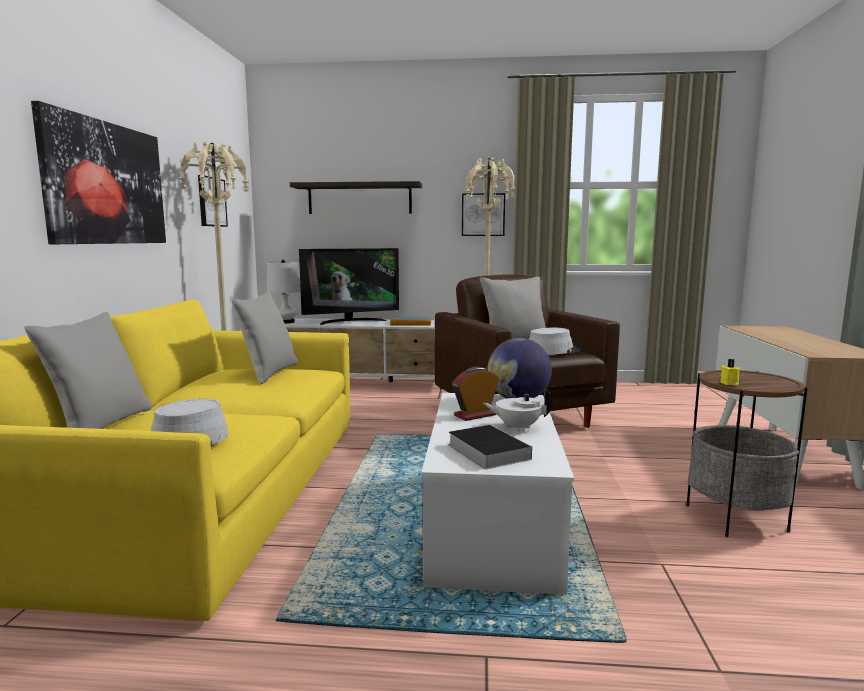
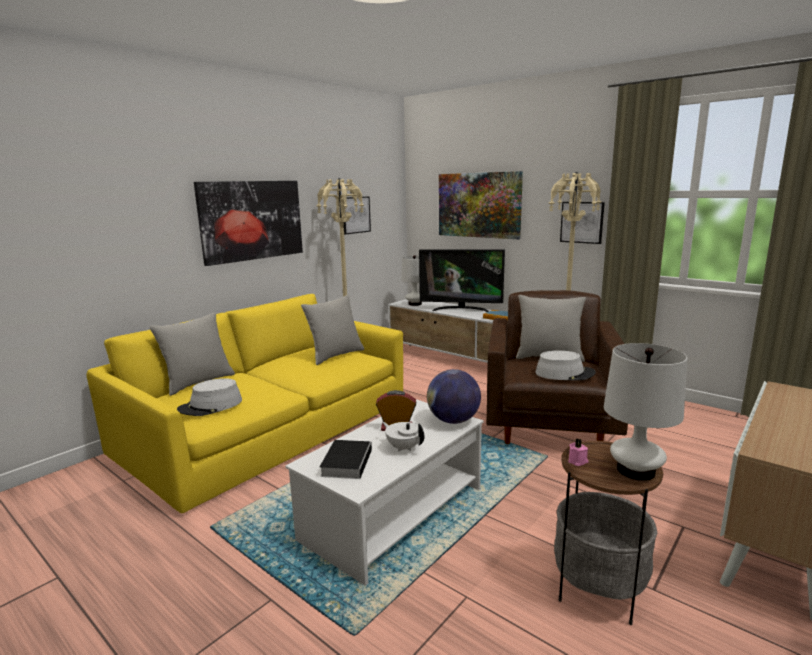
camera: 35 degrees right, 5 degrees up
(359, 199) = (479, 205): shelf -> picture
(730, 383) = (578, 461): yellow candle -> pink candle
(774, 380) = (635, 470): none -> white table lamp

